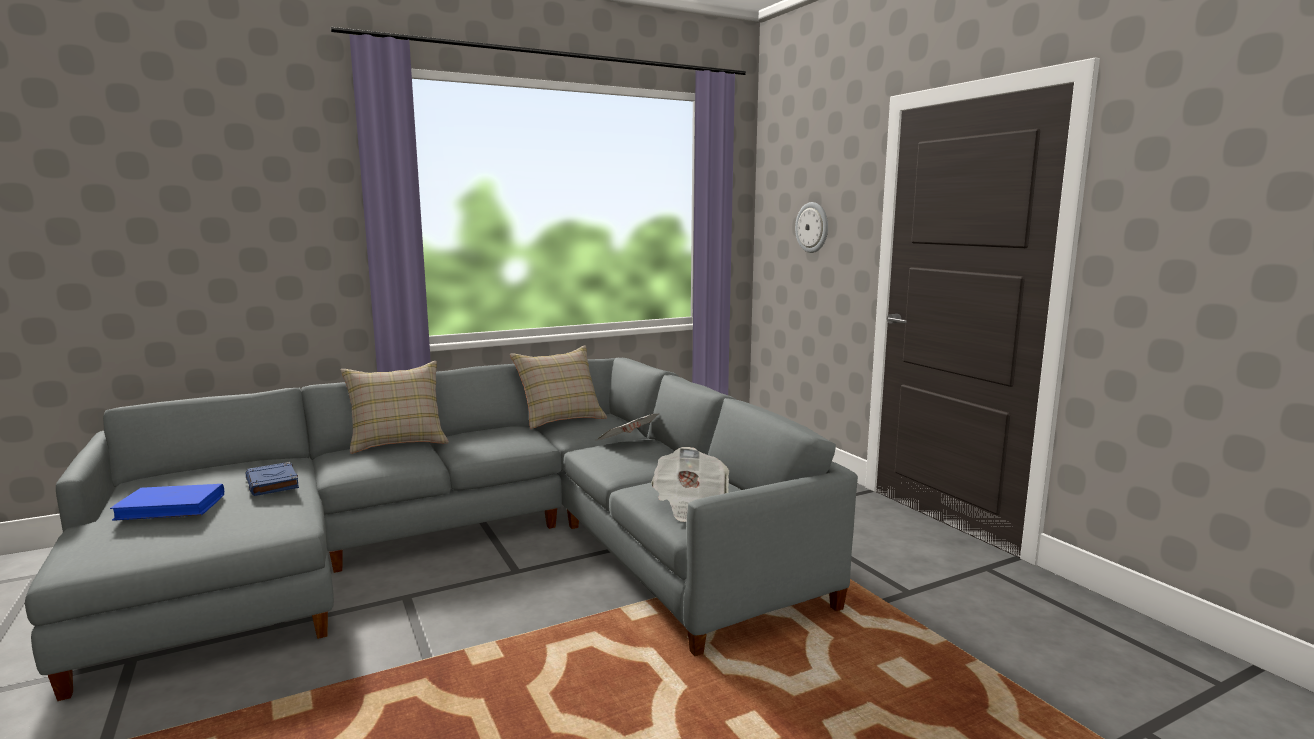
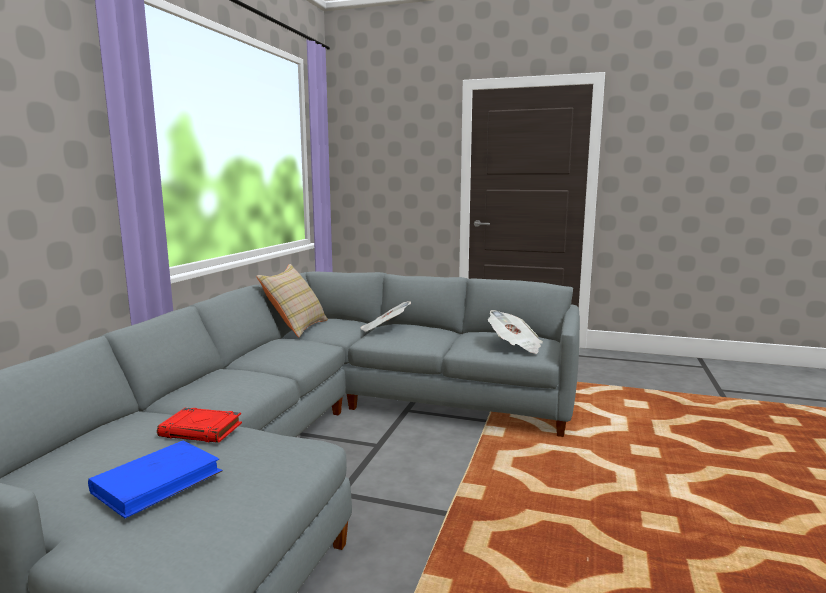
camera: 45 degrees left, 0 degrees up
(273, 483) = (202, 430): blue book -> red book
(398, 442) = (208, 373): beige pillow -> none
(812, 227) = (395, 167): wall clock -> none

